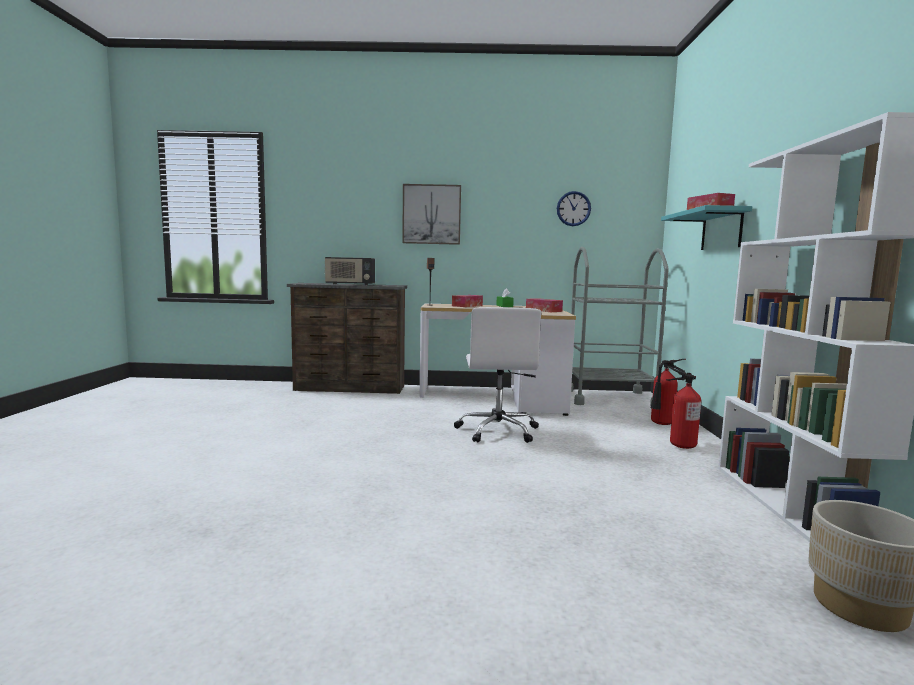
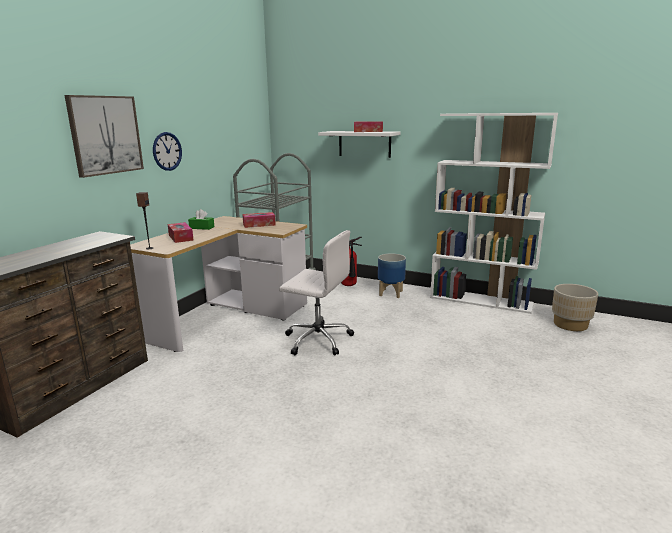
camera: 65 degrees left, 10 degrees up
(350, 284) = (56, 252): radio -> none
(573, 208) = (221, 119): wall clock -> wall clock (167, 151)
(682, 445) = (390, 293): fire extinguisher -> planter
(721, 230) = (364, 144): turquoise shelf -> white shelf

